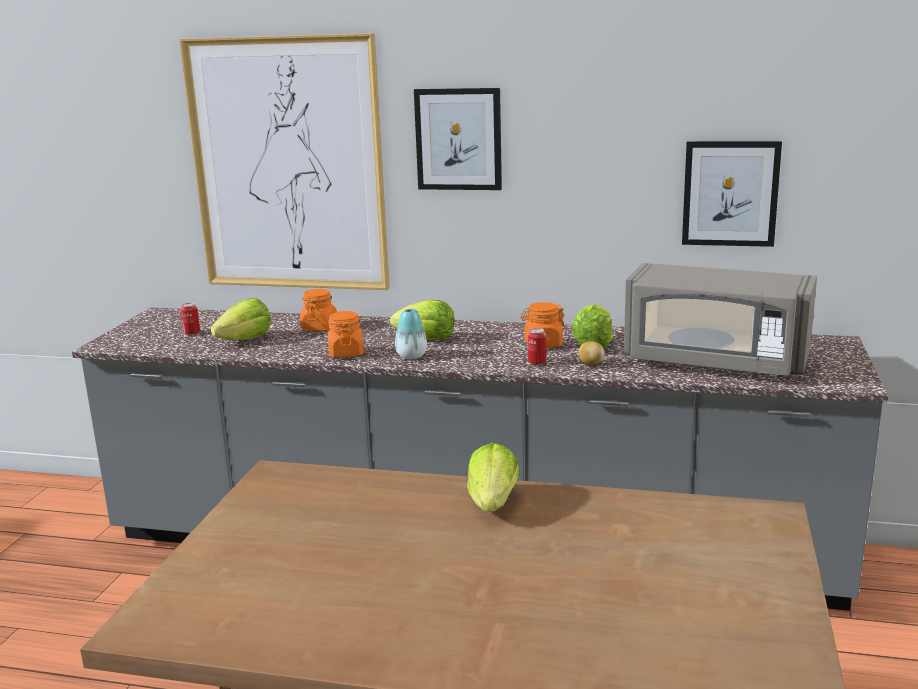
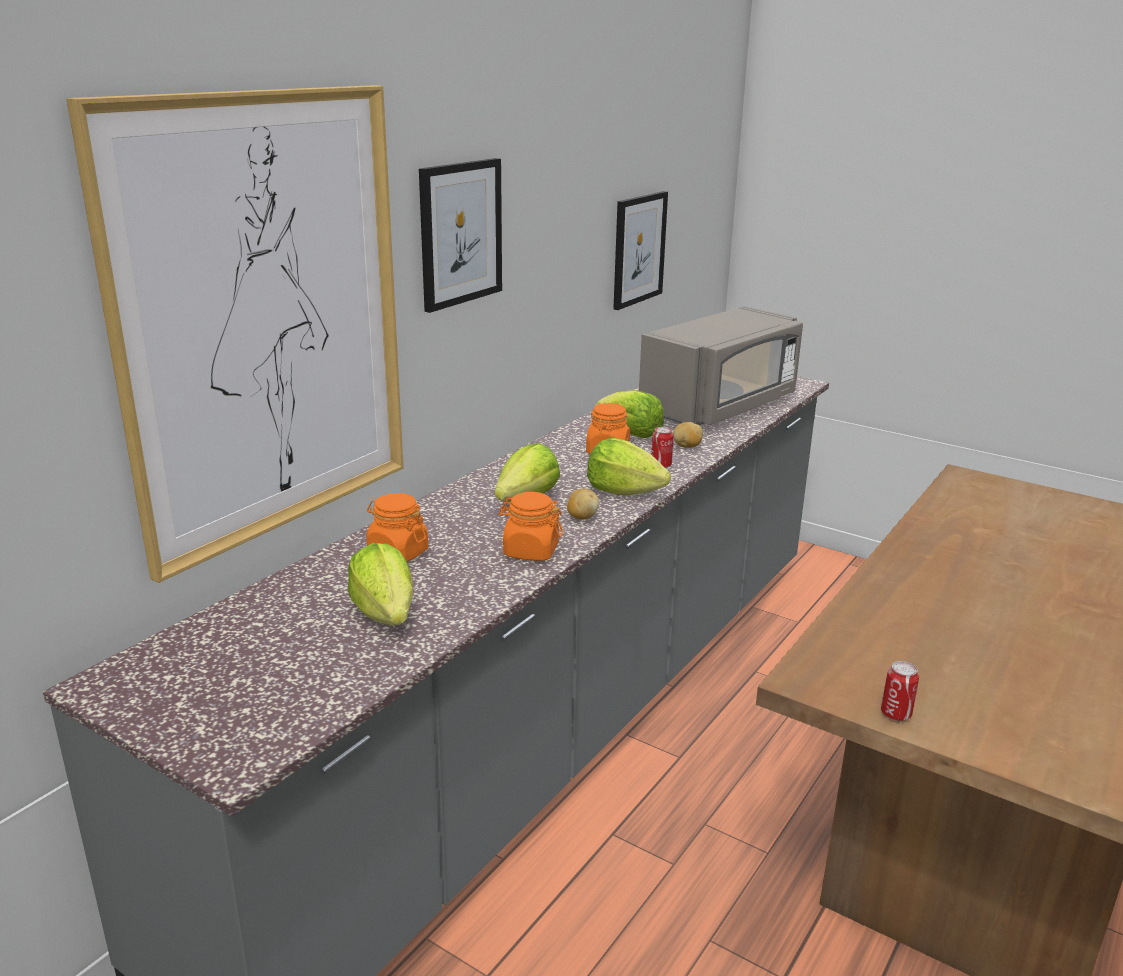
camera: 70 degrees left, 5 degrees up
(192, 333) = (288, 657): can -> can (896, 714)
(411, 356) = (581, 517): vase -> potato
(493, 503) = (922, 570): lettuce -> lettuce (623, 491)

